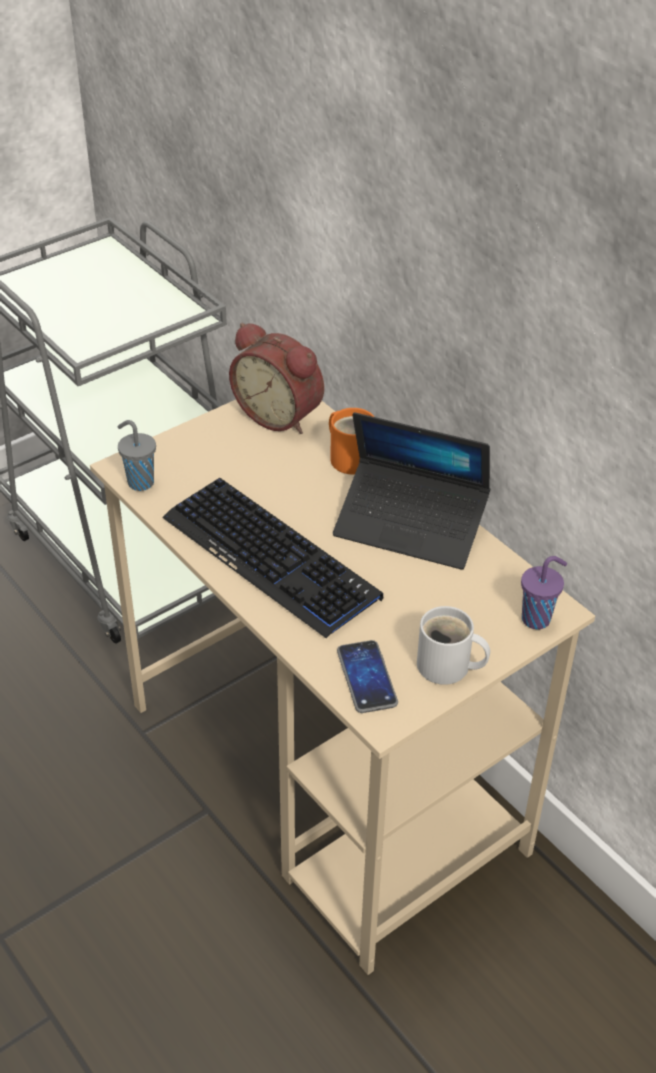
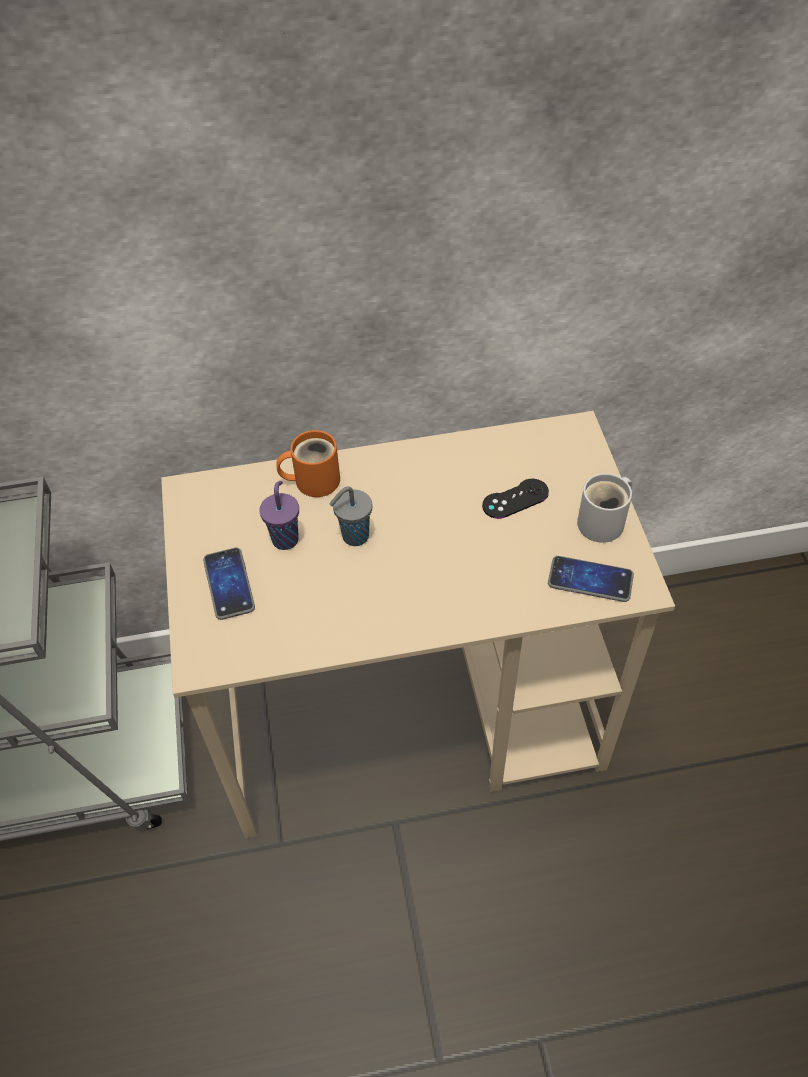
camera: 60 degrees left, 10 degrees up
(139, 482) = (233, 657): grey cup -> grey cup (353, 537)
(207, 452) = (229, 584): none -> phone
(271, 558) = (408, 590): keyboard -> none
(280, 415) = (215, 506): alarm clock -> none
(411, 525) = (427, 475): laptop -> none
(428, 593) = (515, 499): none -> black game controller
(537, 619) = (580, 444): purple cup -> purple cup (285, 538)

